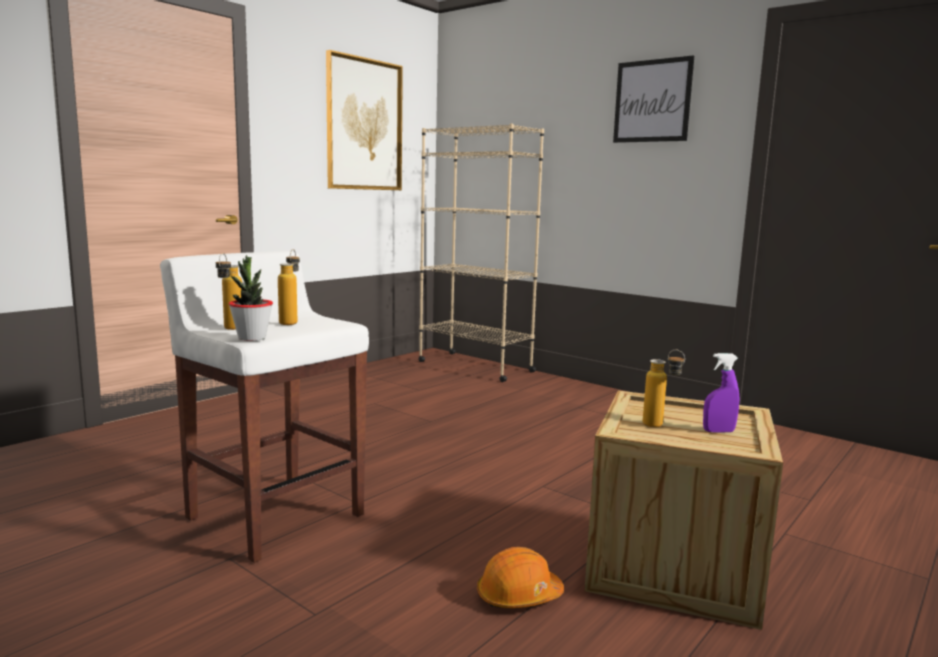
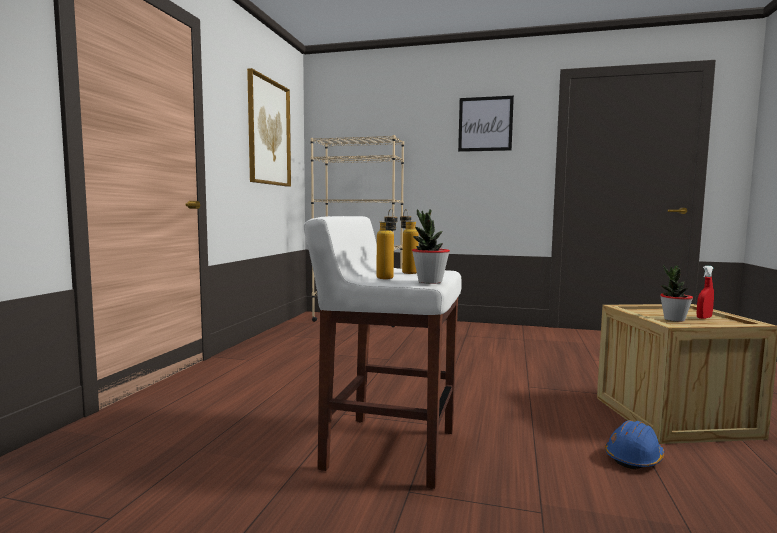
camera: 25 degrees left, 5 degrees down
(518, 596) = (634, 458): orange hard hat -> blue hard hat
(660, 426) = (674, 319): bottle -> potted plant
(718, 431) = (704, 318): purple spray bottle -> red spray bottle

